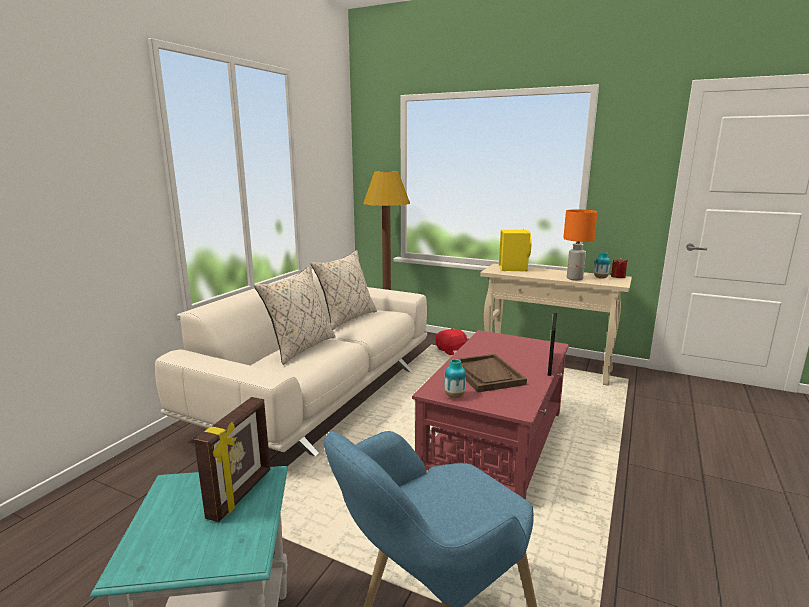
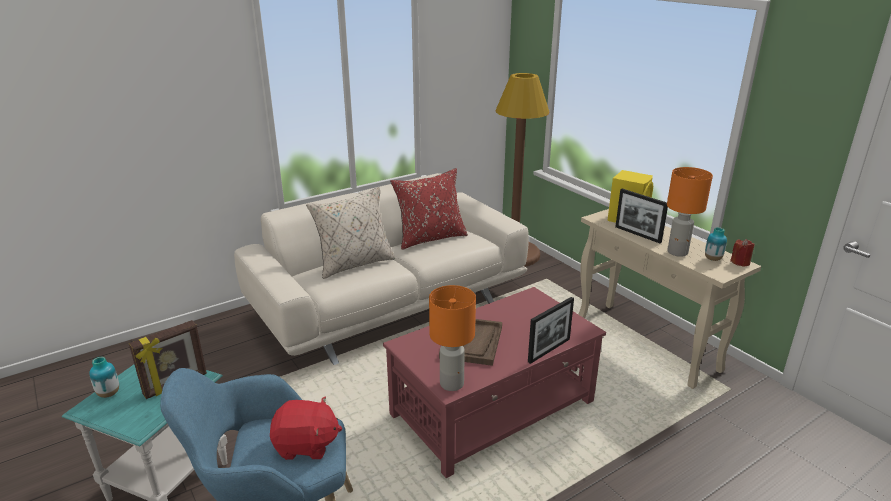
camera: 30 degrees right, 10 degrees up
(346, 318) = (430, 238): beige pillow -> red pillow
(451, 351) = (560, 292): red plush toy -> red plush toy (306, 445)
(454, 396) = (414, 355): vase -> vase (109, 393)
(514, 406) = (451, 383): none -> orange table lamp
(534, 274) = (637, 234): none -> picture frame

